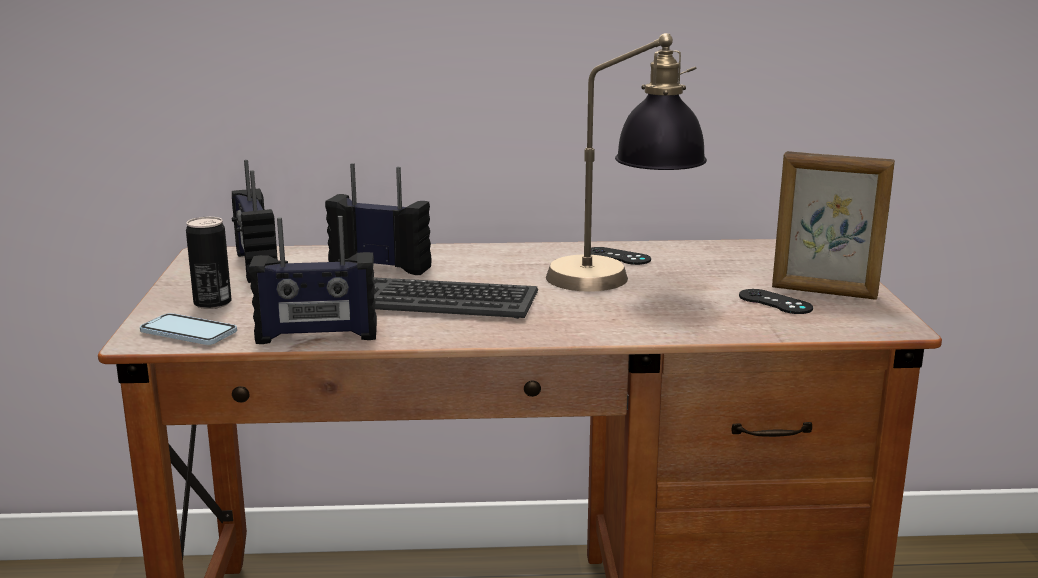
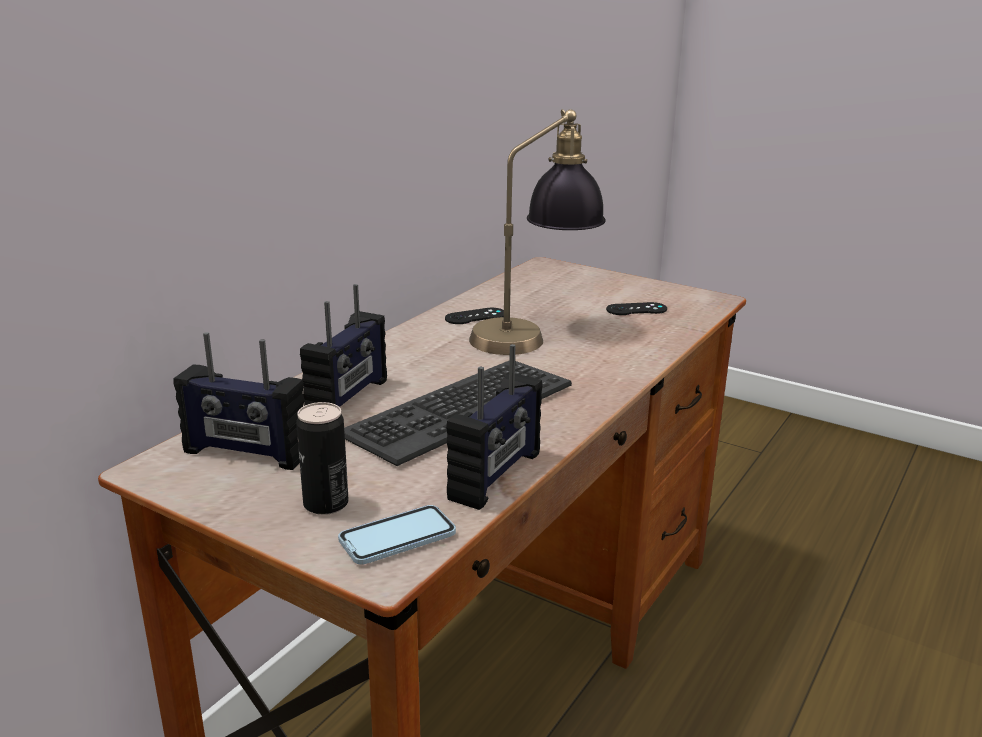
camera: 55 degrees left, 5 degrees up
(380, 266) = (349, 399): radio -> radio turned 150 degrees clockwise
(824, 292) = (636, 292): picture frame -> none

